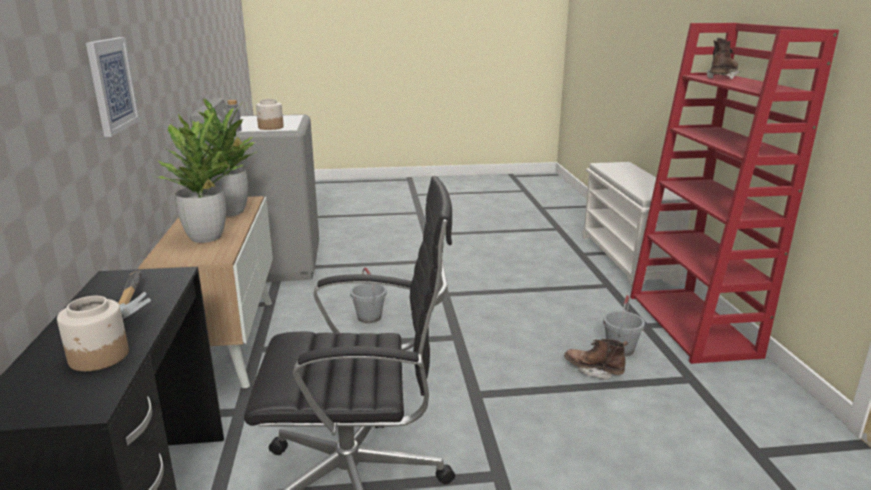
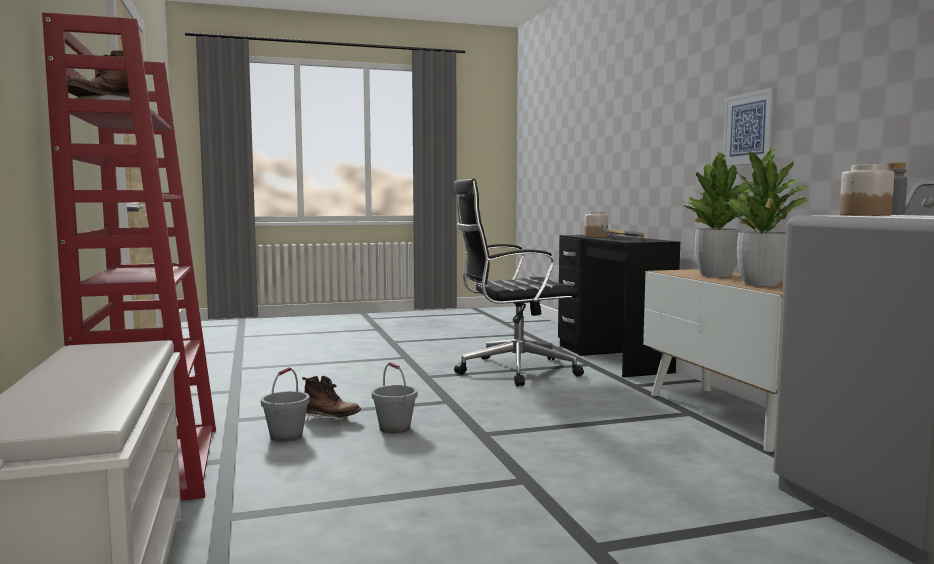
camera: 170 degrees right, 15 degrees down
(369, 317) = (609, 445): grey bucket -> grey bucket (394, 428)

